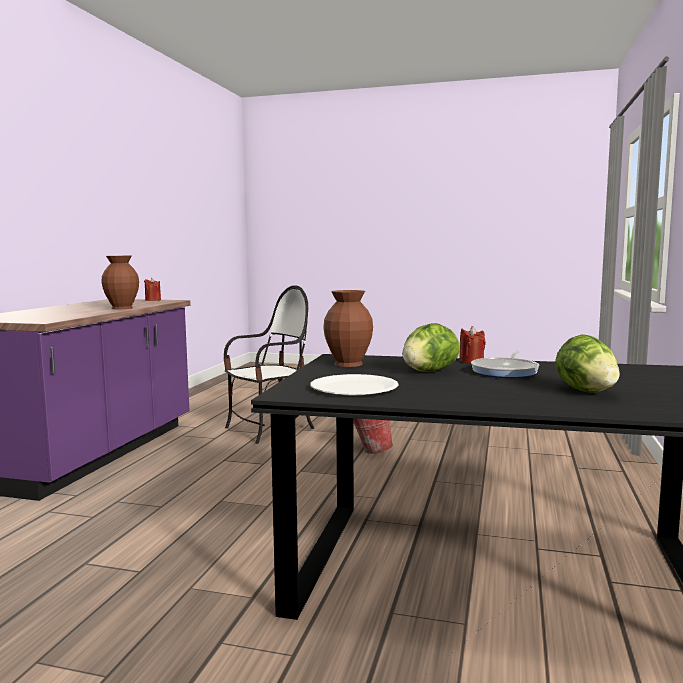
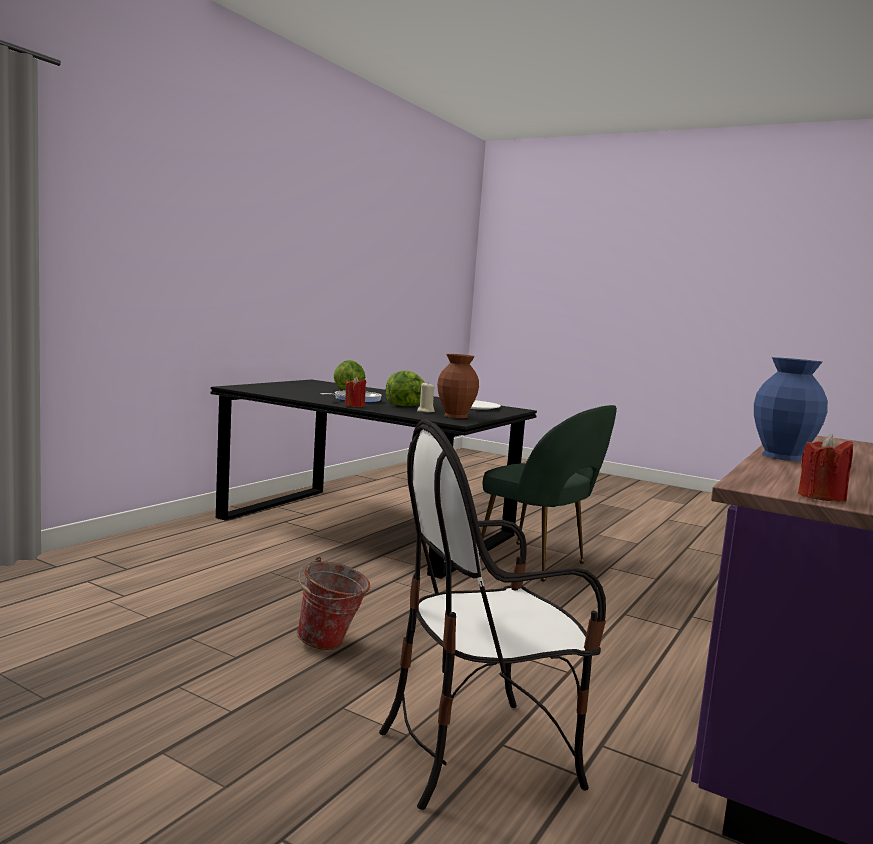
camera: 165 degrees left, 0 degrees up
(123, 308) = (780, 456): brown vase -> blue vase
(238, 554) = (537, 564): none -> green chair
(390, 366) = (425, 411): none -> beige candle

